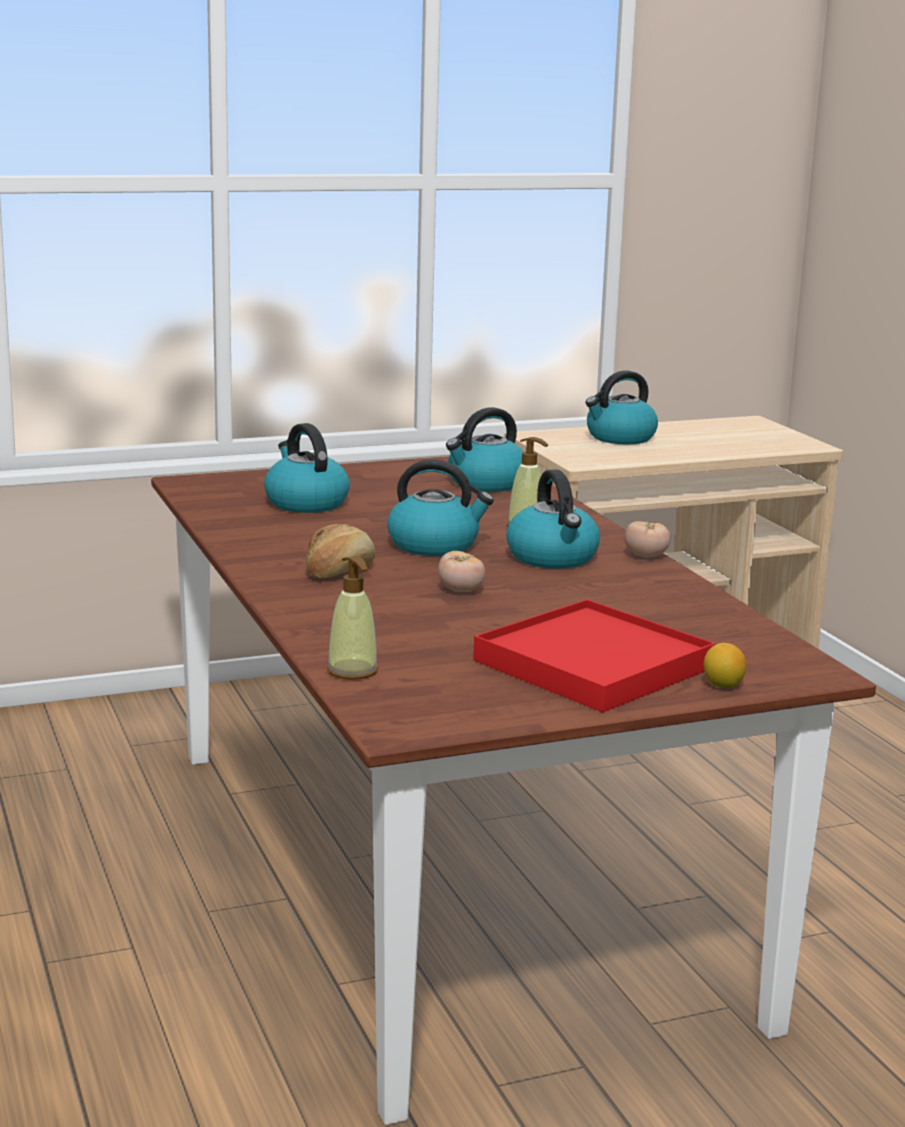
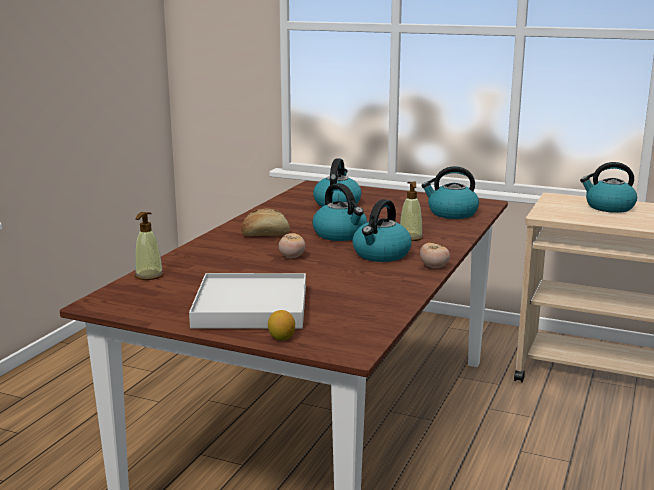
camera: 45 degrees right, 0 degrees up
(593, 664) = (251, 307): red tray -> white tray

